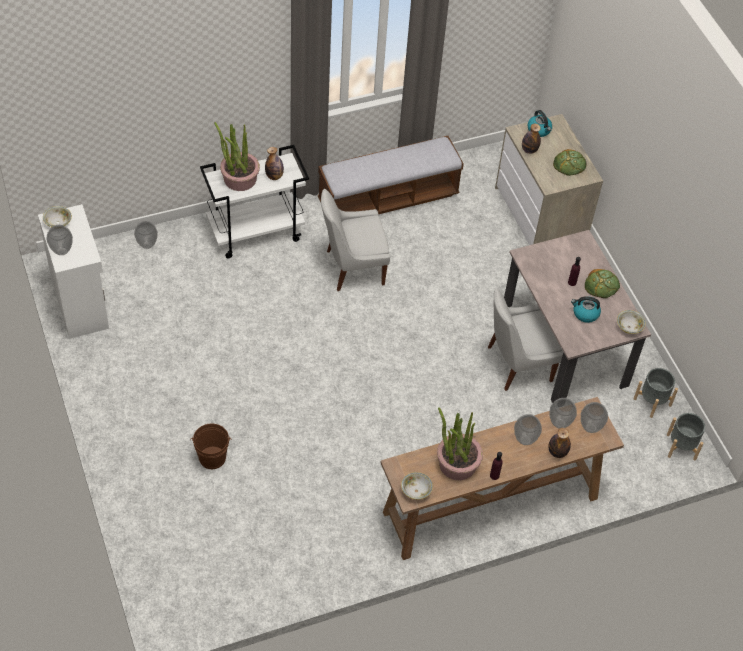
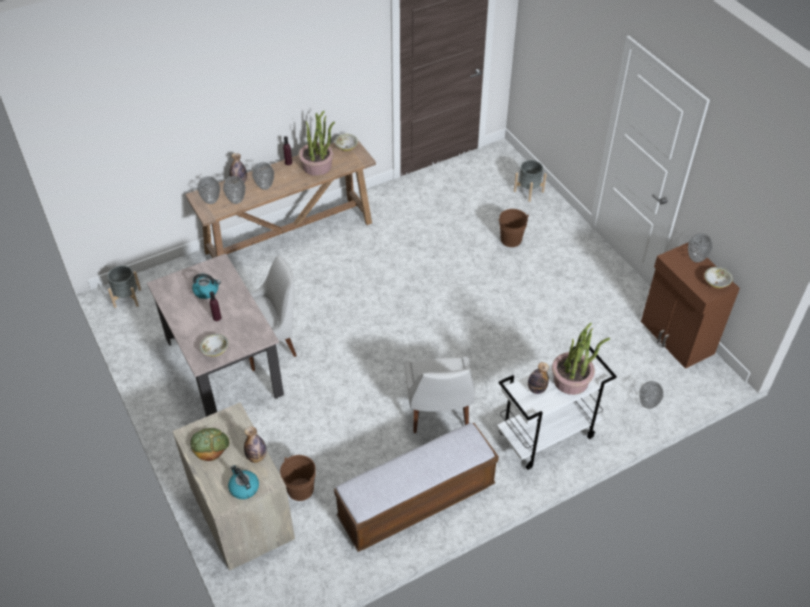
camera: 175 degrees right, 5 degrees down
(81, 304) = (676, 338): white cabinet -> brown cabinet
(352, 268) = (438, 413): white chair -> white chair turned 105 degrees clockwise
(488, 223) = (300, 489): none -> brown bucket
(601, 285) = (188, 319): bread -> none
(629, 327) = (166, 285): bowl -> bowl (215, 350)
(652, 402) = (146, 330): grey planter -> grey planter (528, 191)

